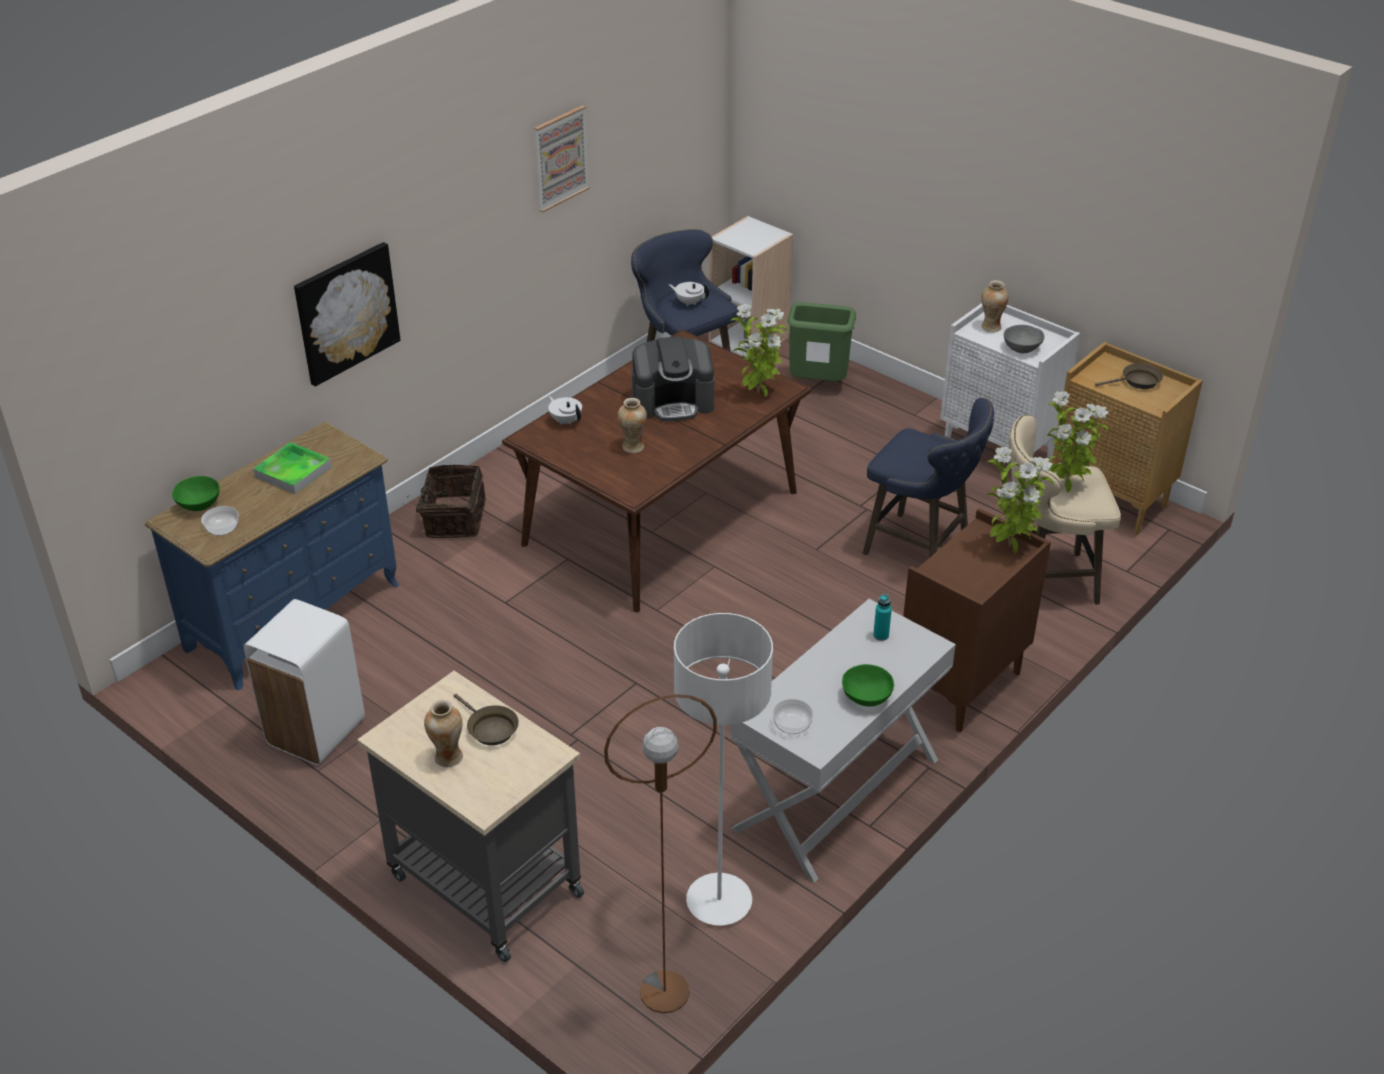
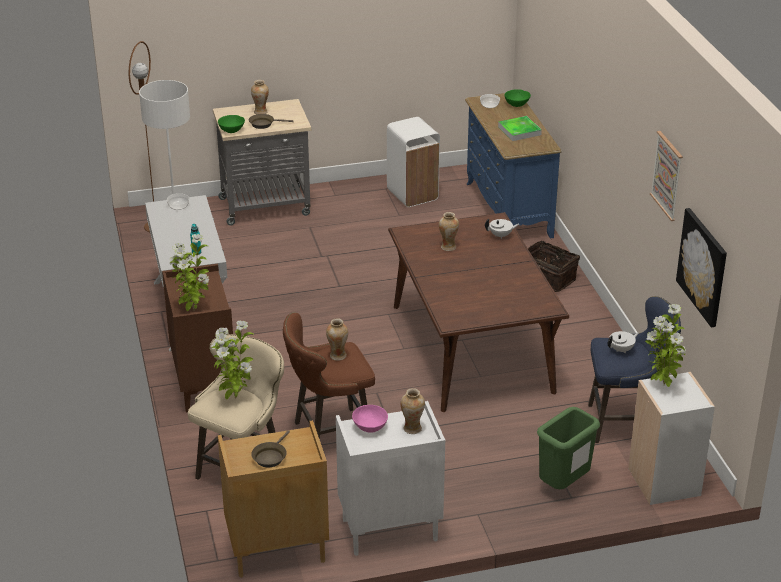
camera: 125 degrees right, 5 degrees down
(346, 312) = (583, 108): picture -> picture (703, 266)
(673, 402) = (480, 277): coffee machine -> none
(759, 394) = (454, 310): potted plant -> potted plant (662, 385)
(866, 697) = (165, 231): green bowl -> green bowl (231, 130)
(911, 455) = (337, 356): none -> vase
(921, 549) = (329, 434): blue stool -> brown stool
(1021, 348) = (370, 427): grey bowl -> pink bowl

